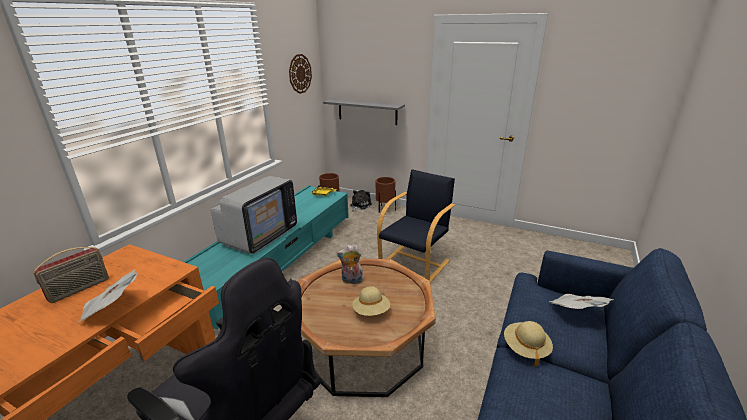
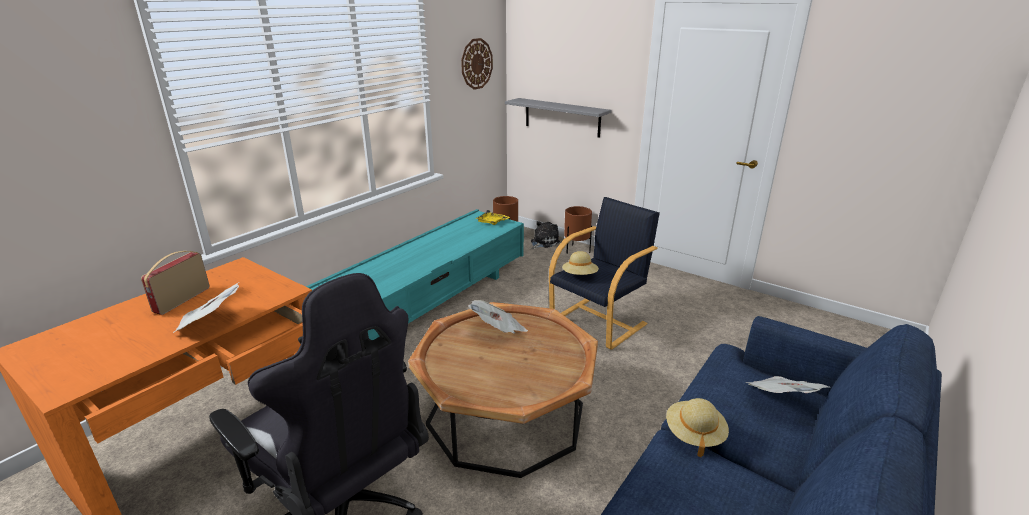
camera: 10 degrees right, 0 degrees up
(79, 289) = (181, 300): radio -> radio turned 150 degrees clockwise
(260, 236) = (401, 266): television -> none
(351, 281) = (498, 330): plush toy -> newspaper
(371, 311) = (513, 368): beige hat -> beige hat (580, 276)

